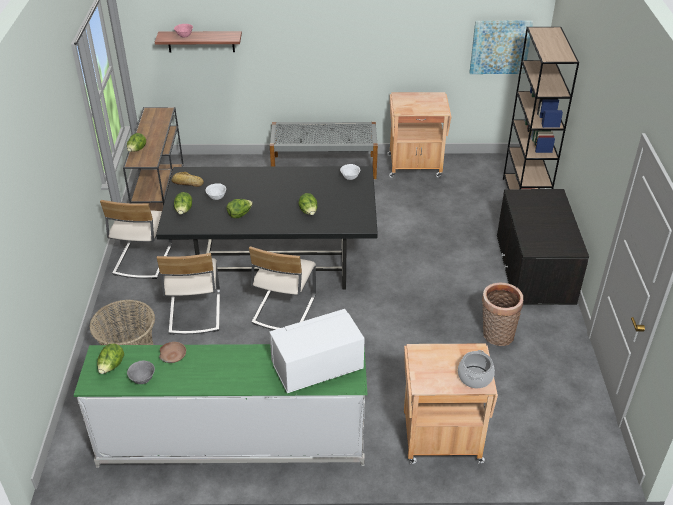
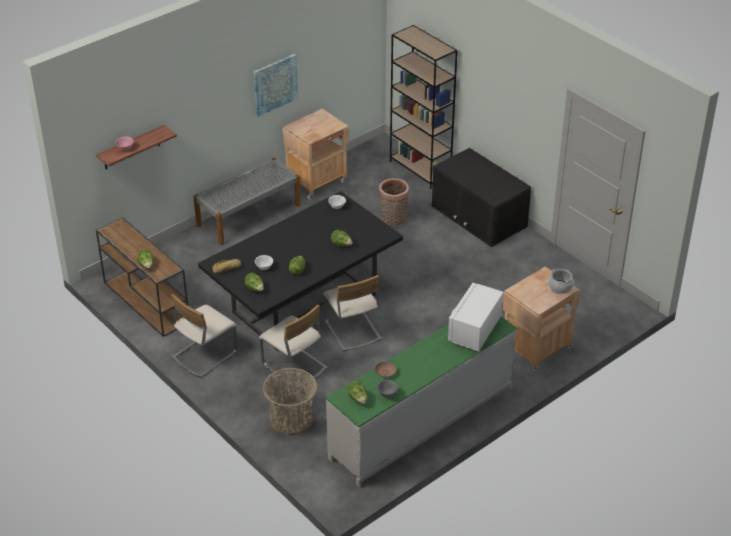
camera: 40 degrees left, 0 degrees up
(142, 259) = (204, 355): beige chair -> beige chair turned 75 degrees clockwise
(496, 335) = (502, 272): basket -> basket (393, 220)
(500, 47) = (355, 54): picture -> picture (275, 84)

